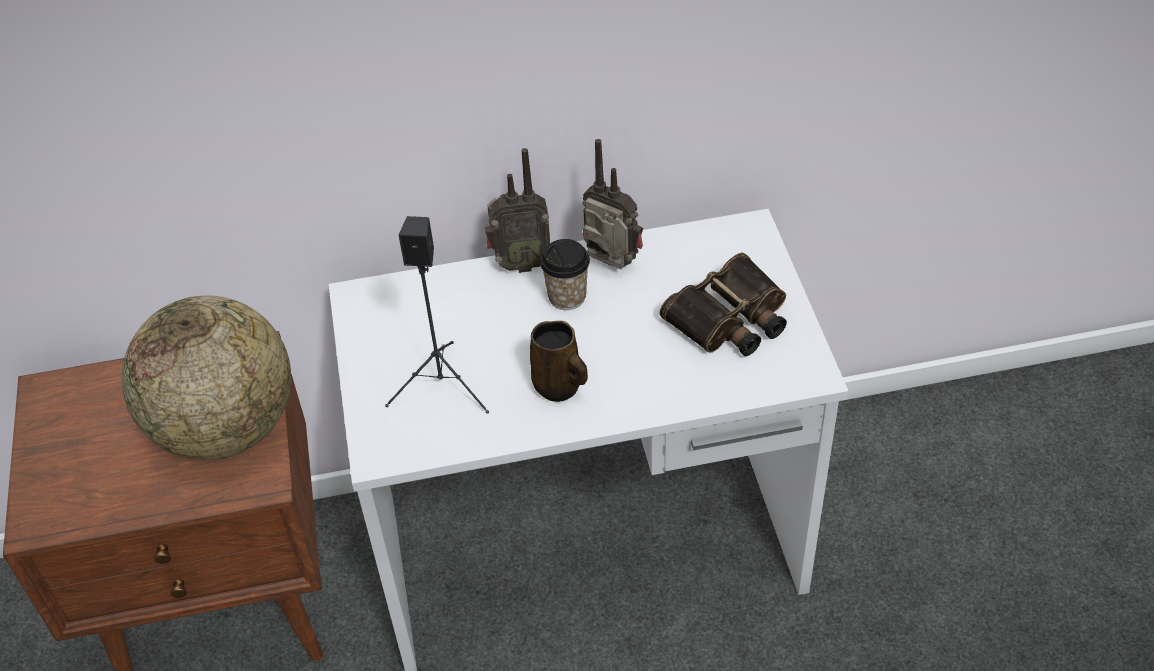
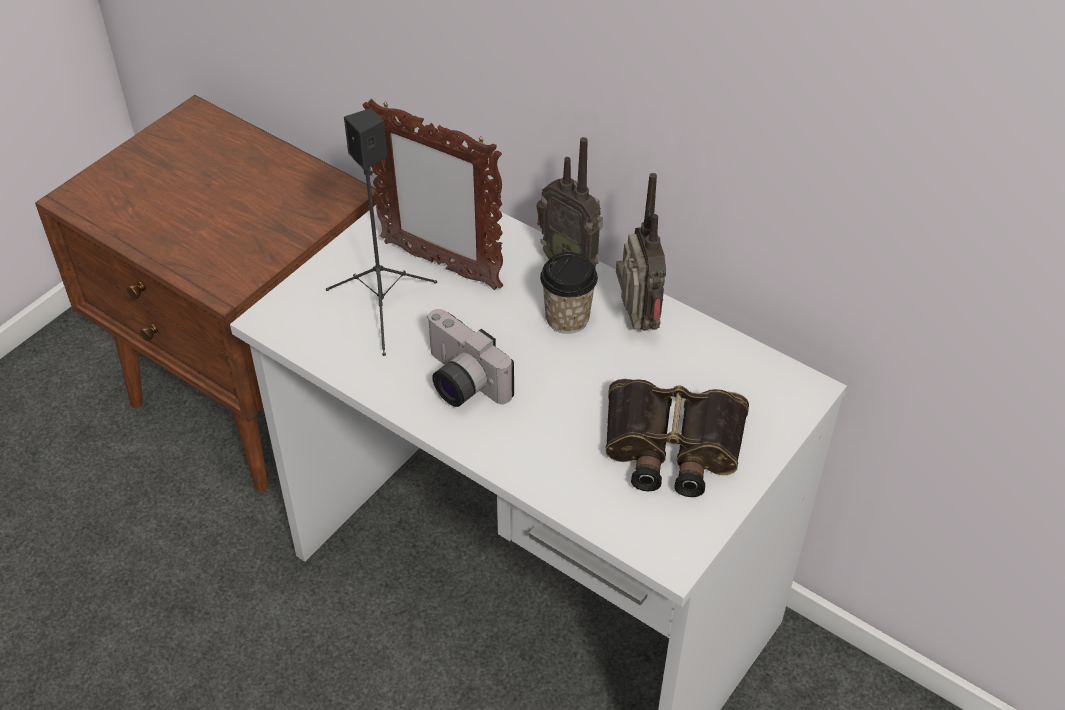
camera: 45 degrees right, 0 degrees up
(226, 428) = (255, 230): globe -> none
(438, 330) = (440, 265): none -> picture frame
(559, 387) = (459, 382): brown mug -> camera

